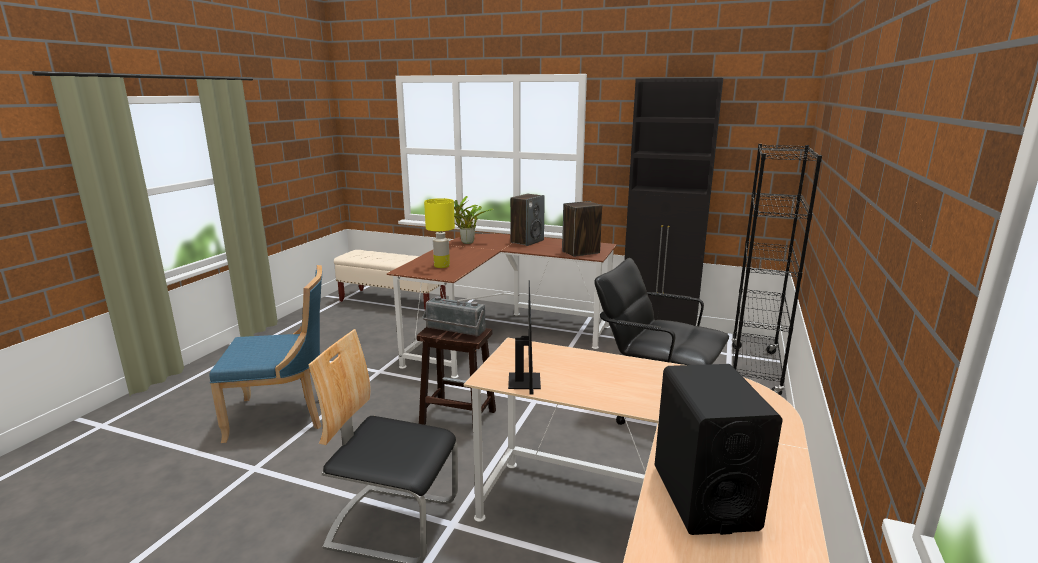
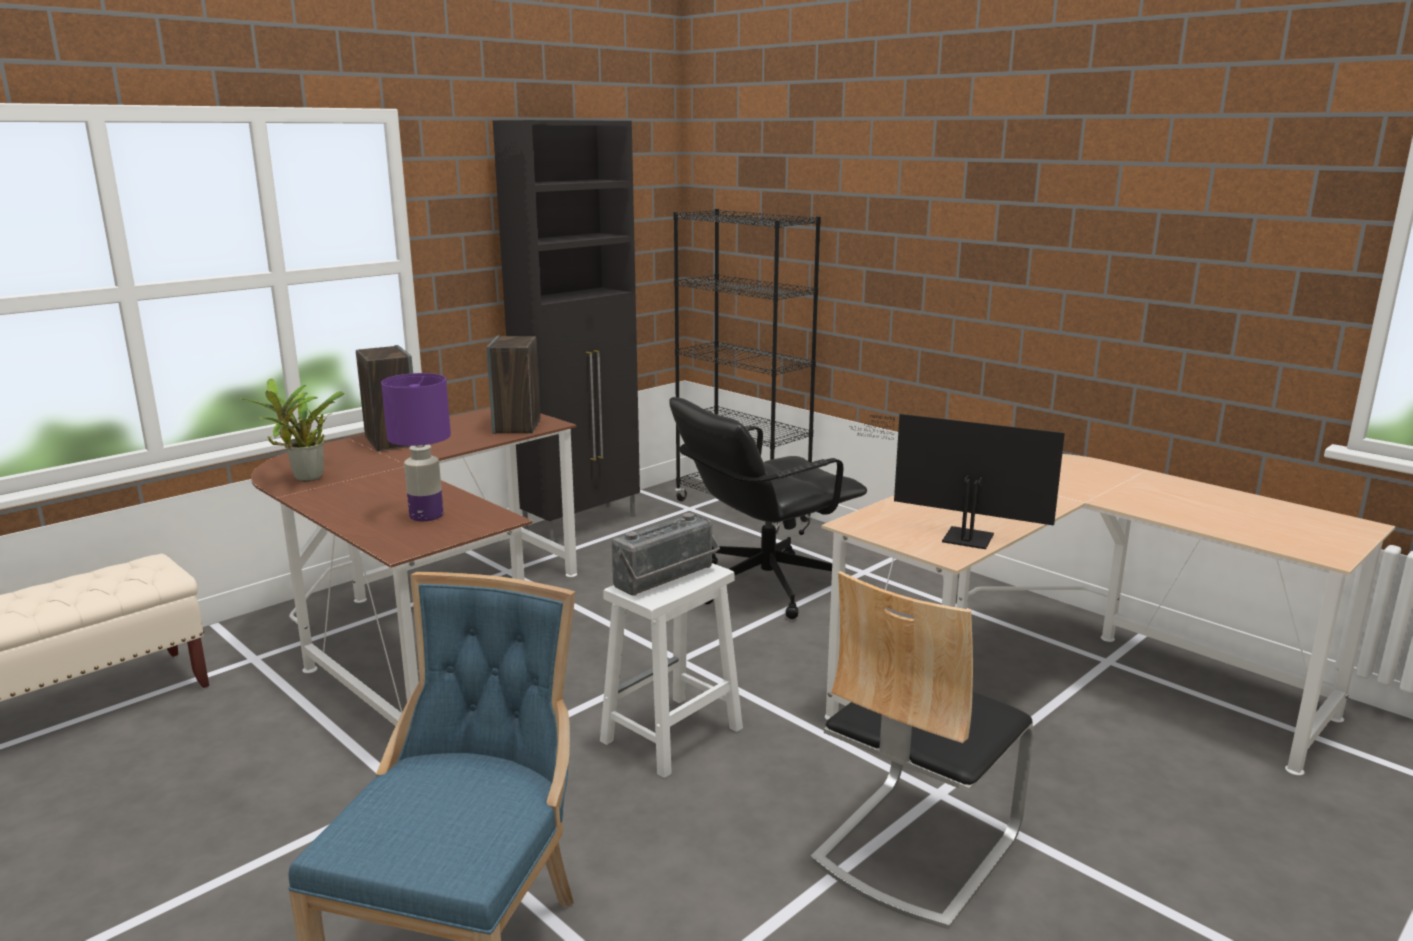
camera: 65 degrees left, 0 degrees up
(441, 266) = (427, 516): yellow table lamp -> purple table lamp
(457, 418) = (670, 736): brown stool -> white stool
(704, 496) = (1221, 517): black speaker -> none

